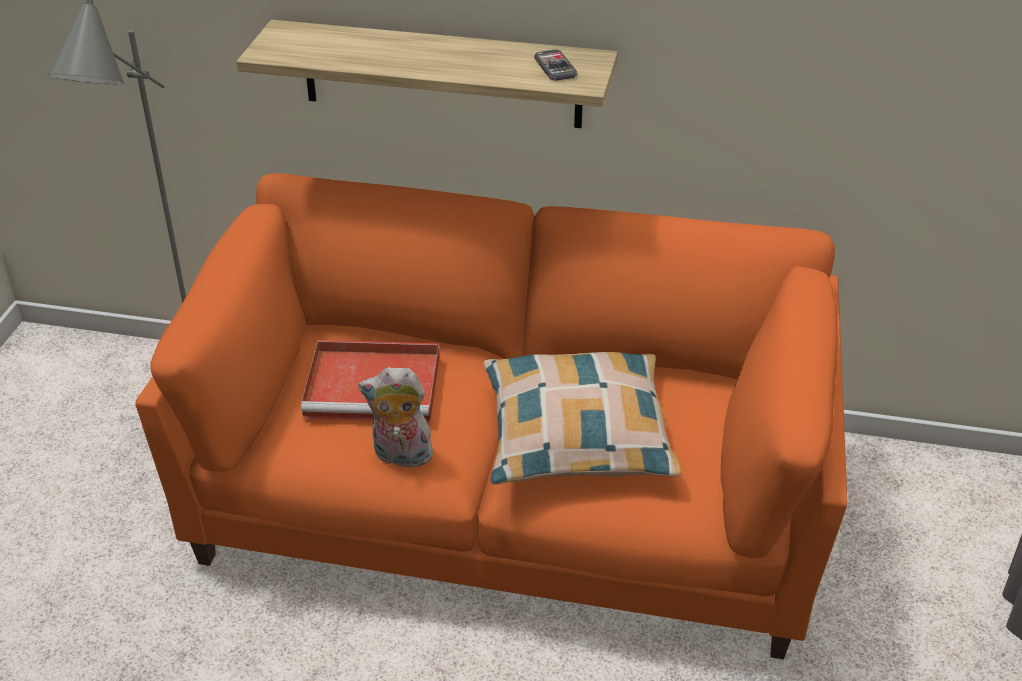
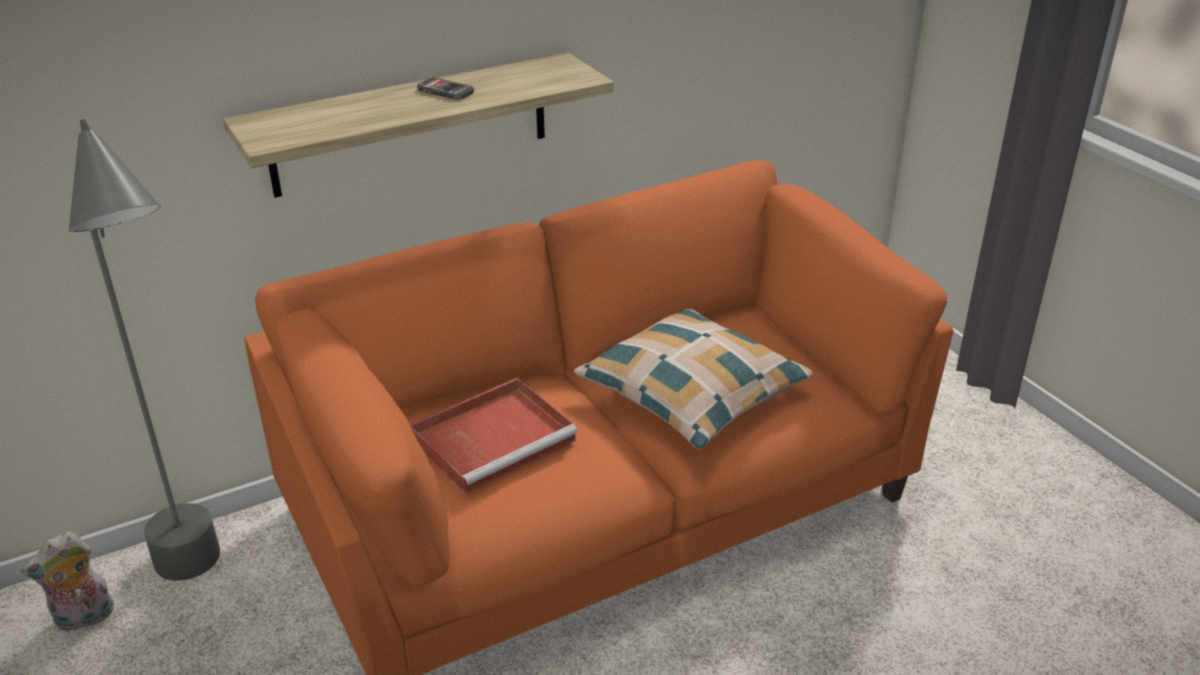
camera: 40 degrees left, 5 degrees down
(400, 457) = (582, 479): plush toy -> plush toy (84, 619)
(555, 67) = (543, 75): phone -> phone (445, 91)

